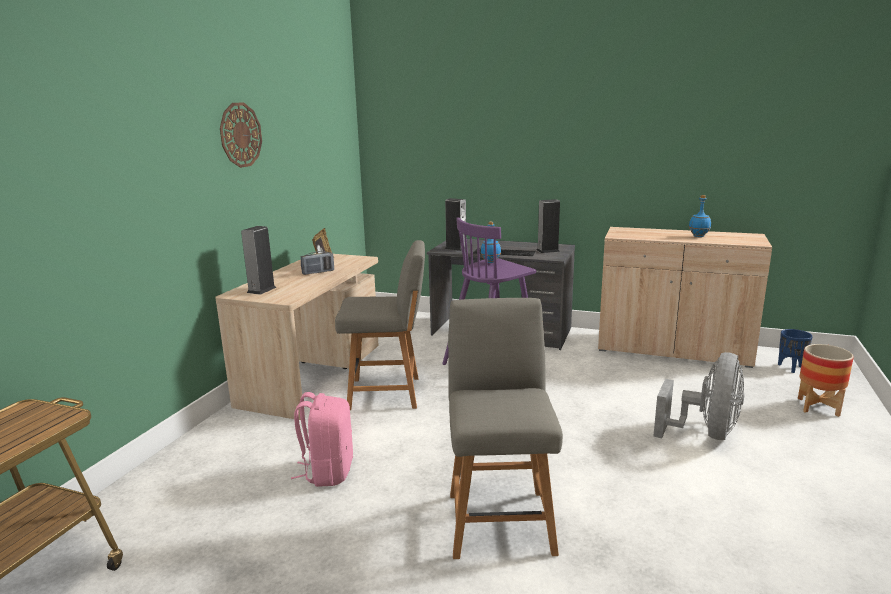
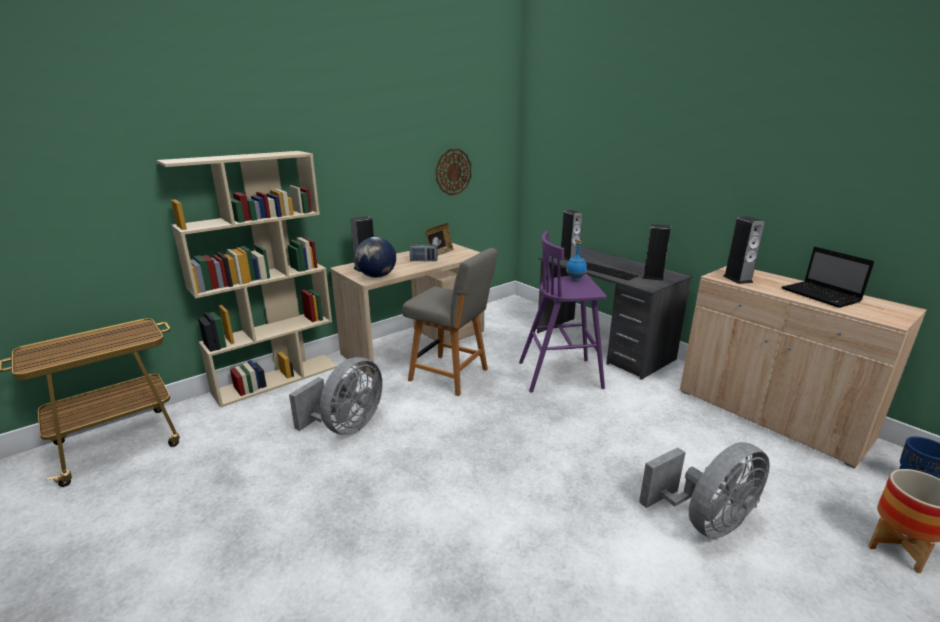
camera: 30 degrees right, 5 degrees up
(177, 455) = (277, 379): none -> beige bookcase
(240, 135) = (373, 139): wall clock -> wall clock (453, 172)
(290, 294) = (376, 276): none -> globe
(328, 471) = (346, 426): pink backpack -> grey fan
(499, 519) = (419, 521): grey chair -> none
(632, 235) = (737, 279): none -> speaker
(699, 236) = (822, 296): blue bottle -> laptop

